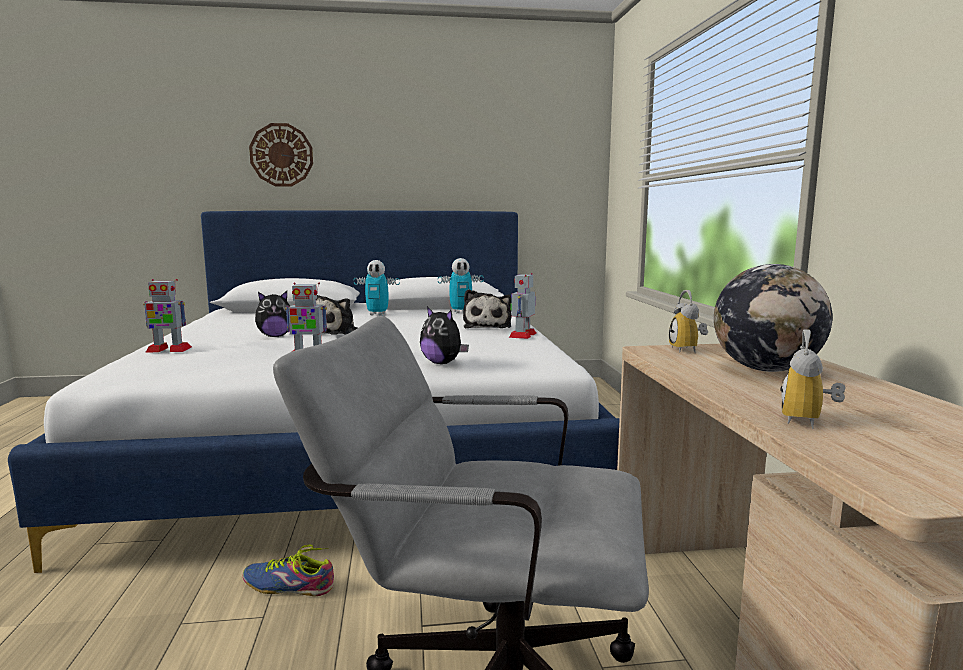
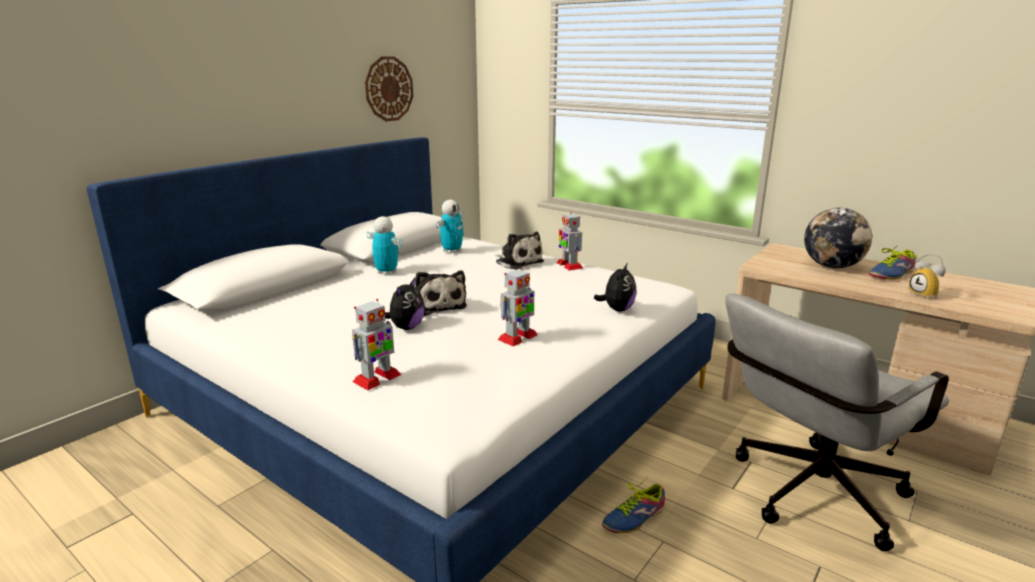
camera: 45 degrees left, 10 degrees up
(281, 155) = (178, 91): wall clock -> wall clock (389, 89)
(377, 314) = (386, 272): toy robot -> toy robot turned 105 degrees counterclockwise
(442, 363) = (617, 309): plush toy -> plush toy turned 60 degrees counterclockwise
(689, 350) = (770, 261): alarm clock -> none
(846, 395) = (891, 274): none -> shoe

